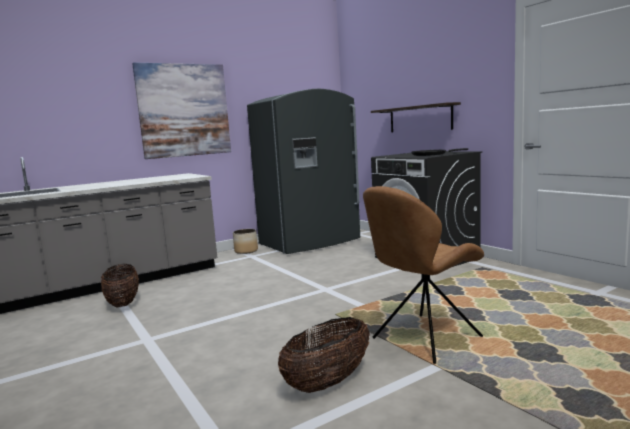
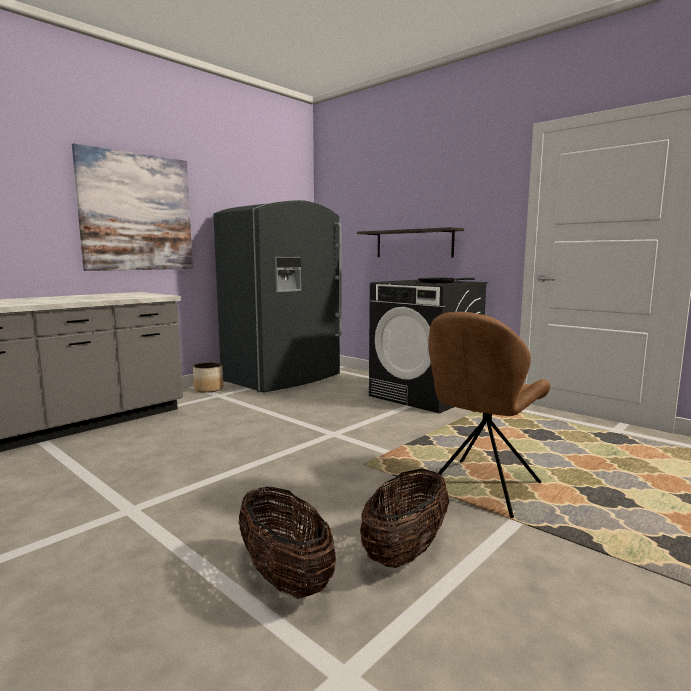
camera: 15 degrees left, 0 degrees up
(123, 303) = (69, 460): basket -> basket (285, 577)

